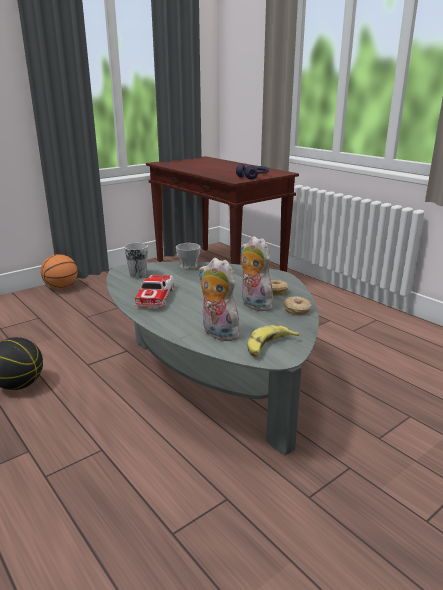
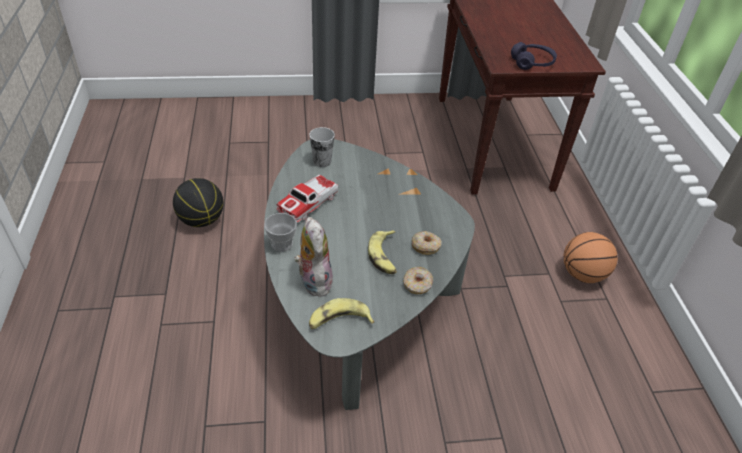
camera: 30 degrees right, 20 degrees up
(61, 287) = (315, 106): basketball -> basketball (583, 274)
(188, 267) = (380, 167): cup -> cup (282, 244)
(253, 305) = (384, 256): plush toy -> banana

